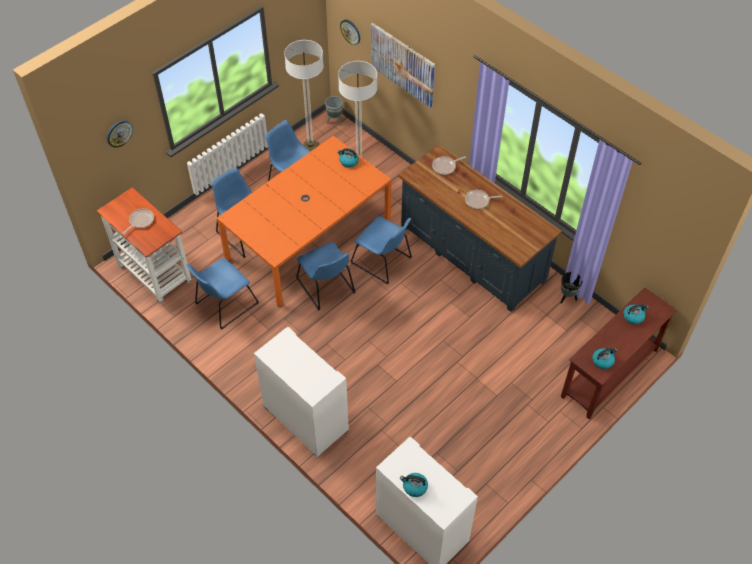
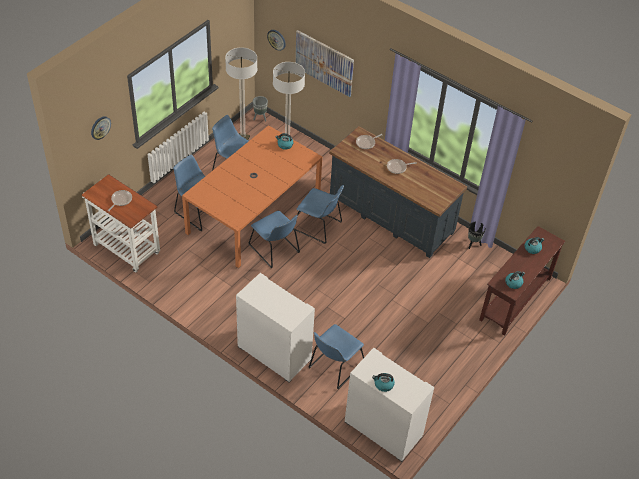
camera: 10 degrees left, 5 degrees down
(224, 305) = (191, 270): blue chair -> blue chair (334, 367)

